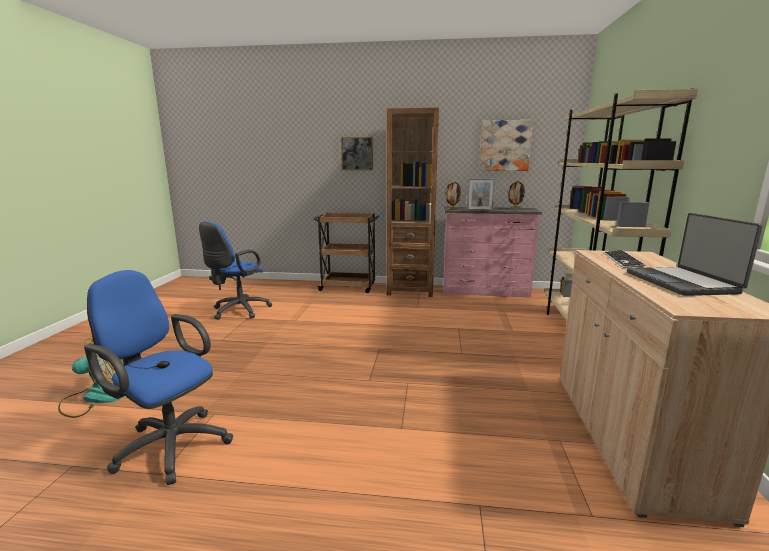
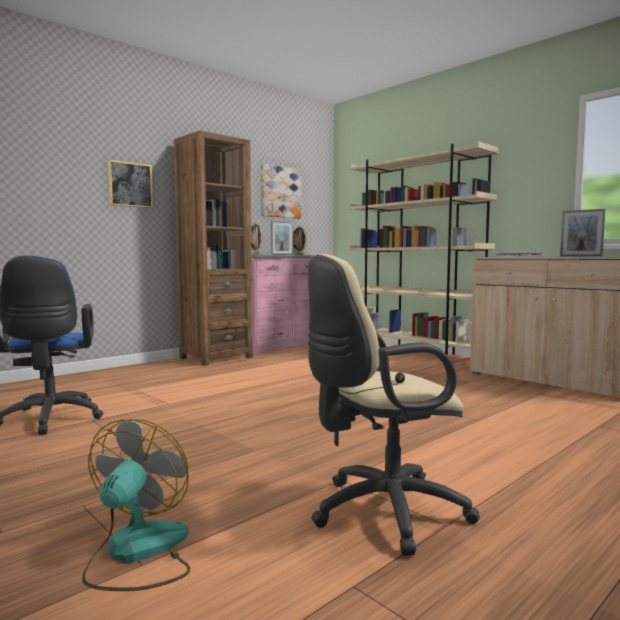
camera: 50 degrees left, 10 degrees down
(169, 444) = (381, 512): blue office chair -> beige office chair
(349, 287) = (138, 369): brown cart -> none
(682, 282) = (580, 256): laptop -> picture frame

